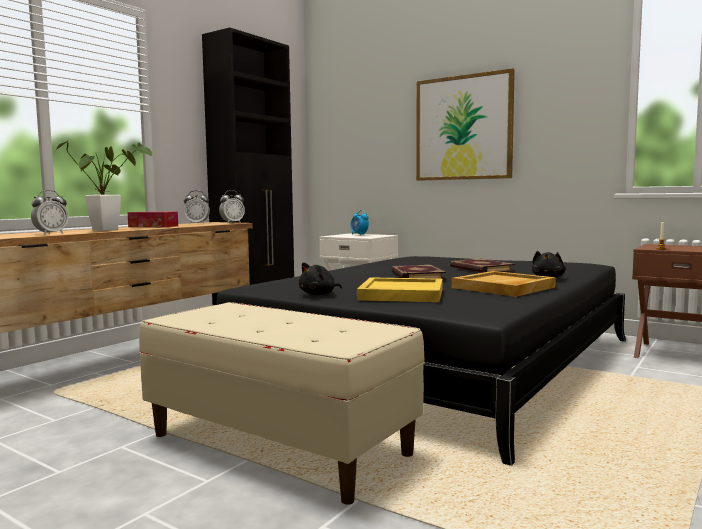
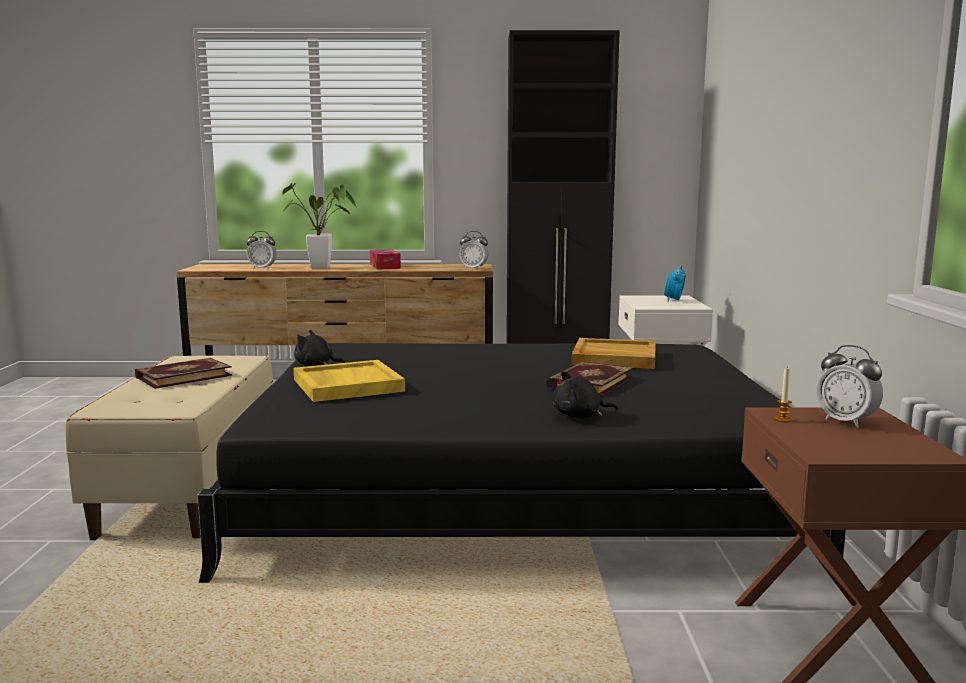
camera: 55 degrees right, 5 degrees up
(197, 224) = (442, 266): alarm clock -> alarm clock (846, 422)
(416, 276) = (474, 371): book -> book (183, 376)
(463, 128) = (790, 144): picture -> none
(503, 287) = (454, 409): beige tray -> beige tray (613, 358)

